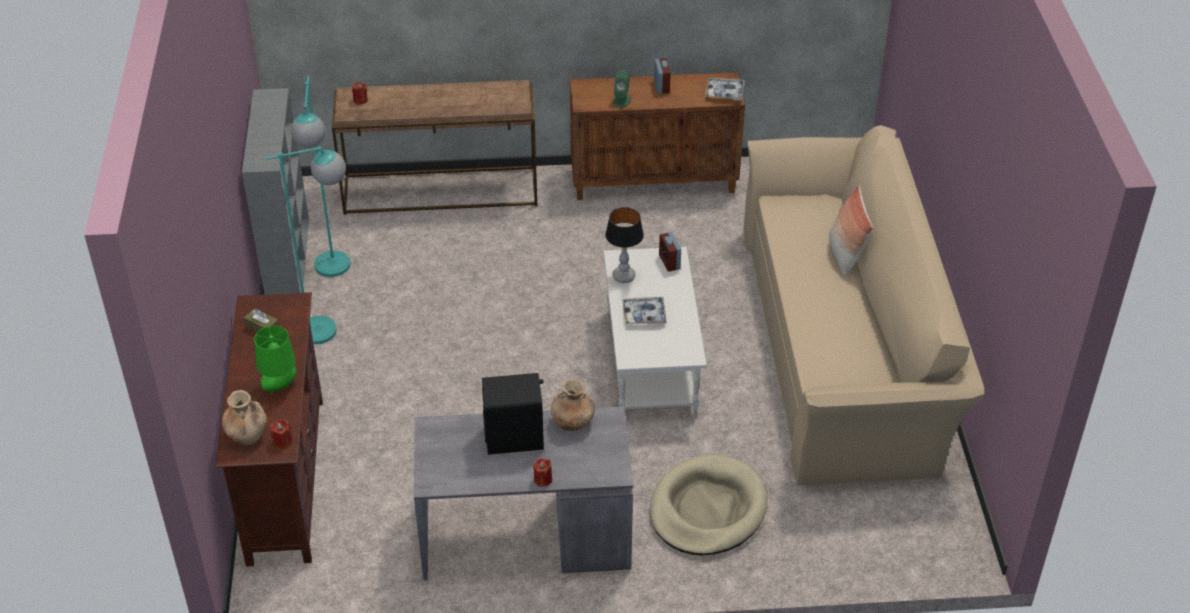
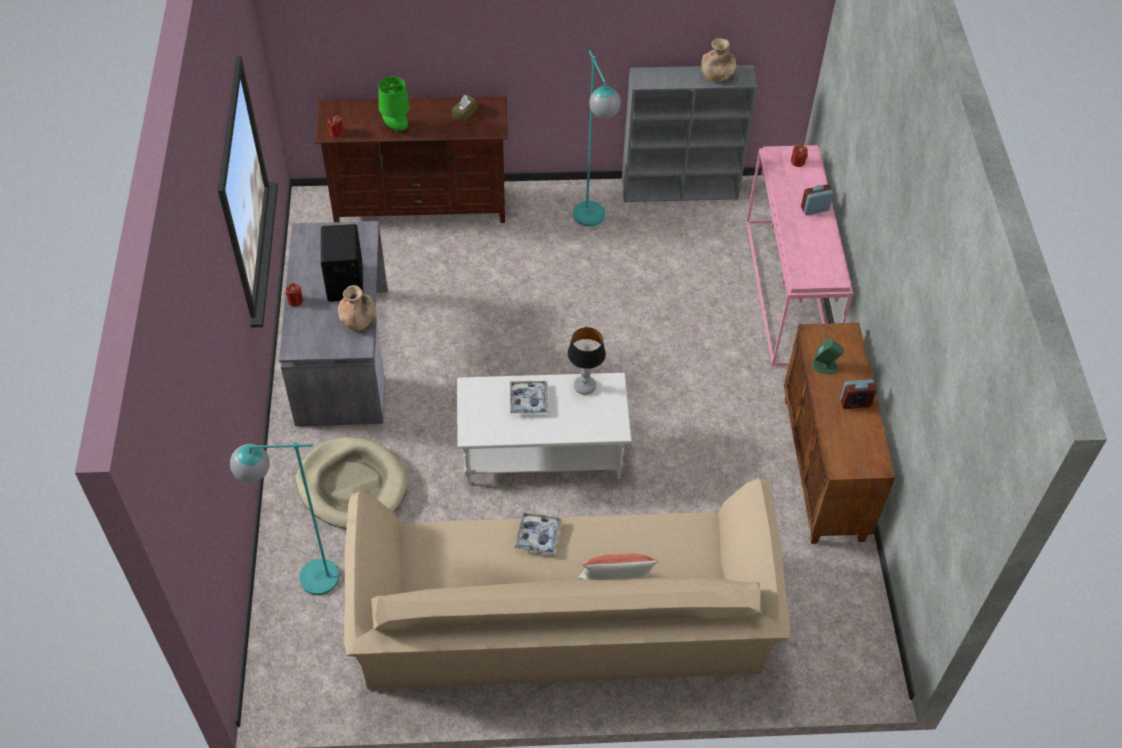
camera: 90 degrees right, 10 degrees up
(247, 435) = (347, 113): brown vase -> brown vase (716, 76)
(332, 273) = (663, 219): turquoise floor lamp -> turquoise floor lamp (304, 578)
(442, 190) = (789, 291): brown console table -> pink console table
(669, 262) = (606, 425): alarm clock -> alarm clock (814, 209)
(724, 93) = (850, 461): tray -> tray (538, 536)

